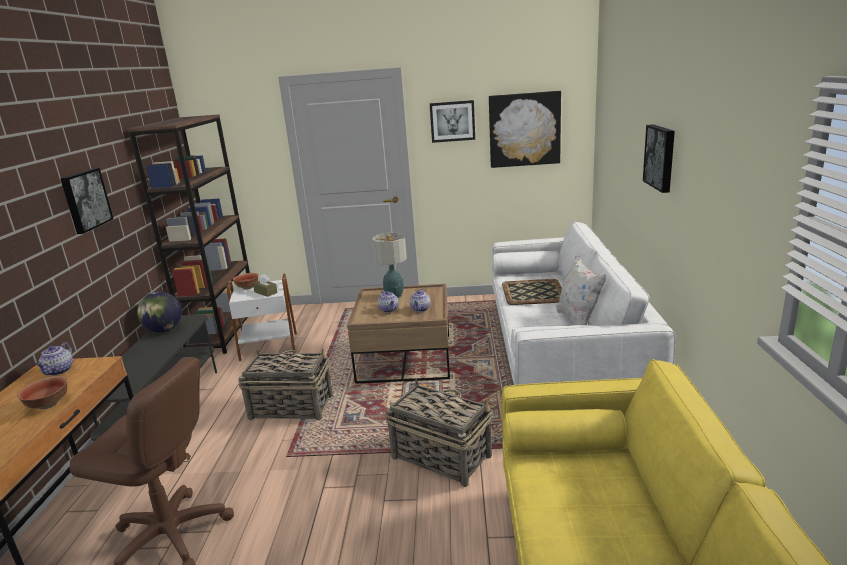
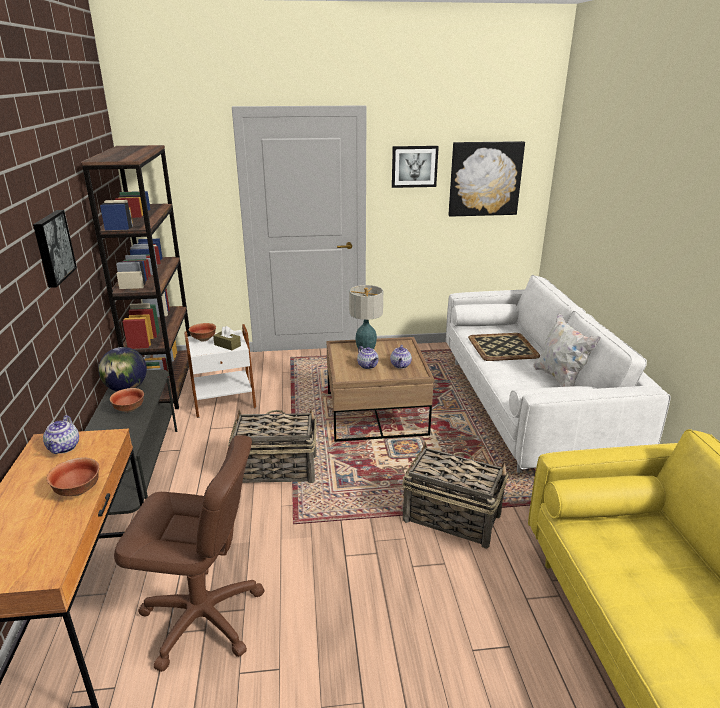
camera: 10 degrees left, 5 degrees up
(158, 347) = (130, 409): none -> bowl
(661, 157) = (659, 225): picture -> none

